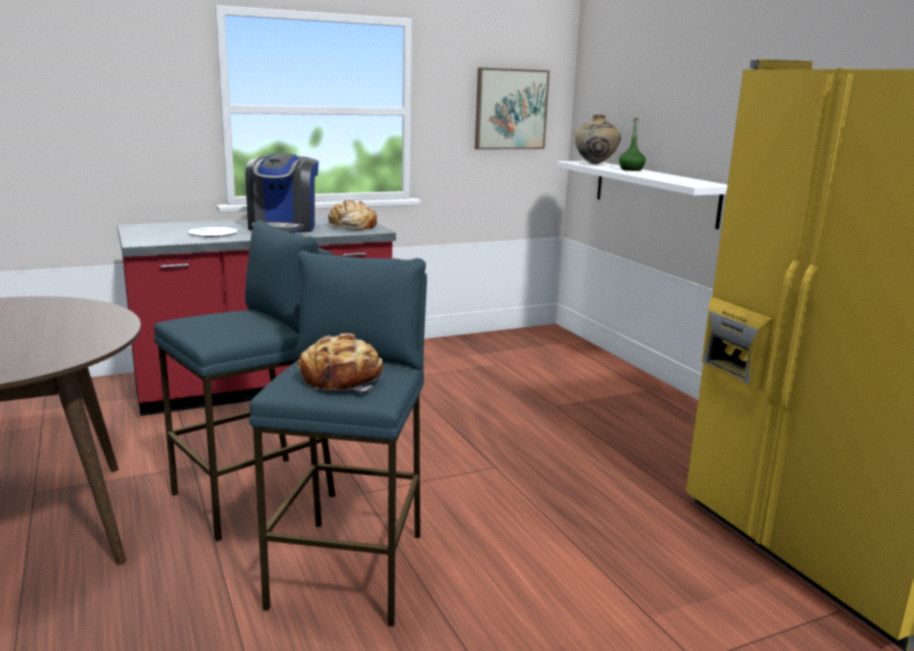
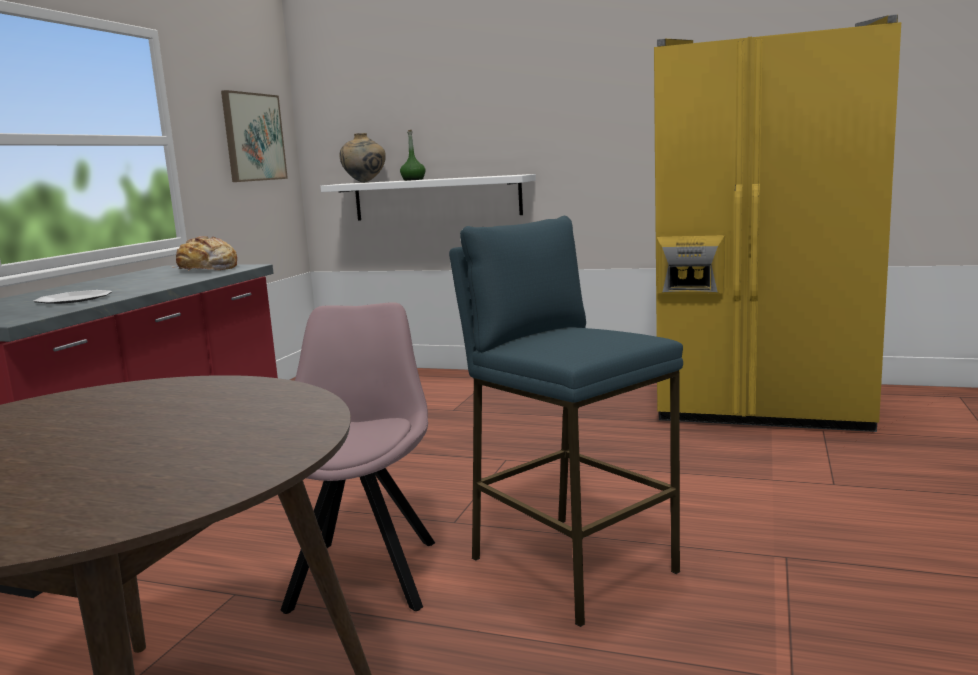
camera: 45 degrees left, 5 degrees down
(256, 495) = (366, 574): blue stool -> pink chair
(283, 227) = (135, 282): coffee machine -> none
(342, 379) = (590, 338): bread -> none

